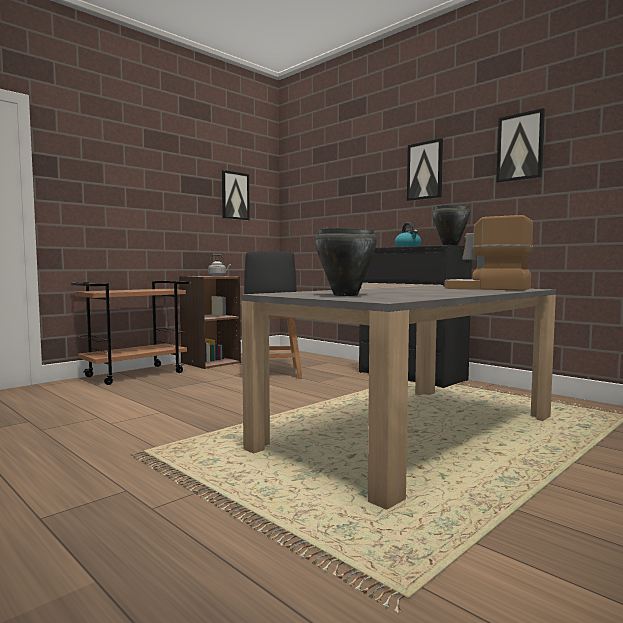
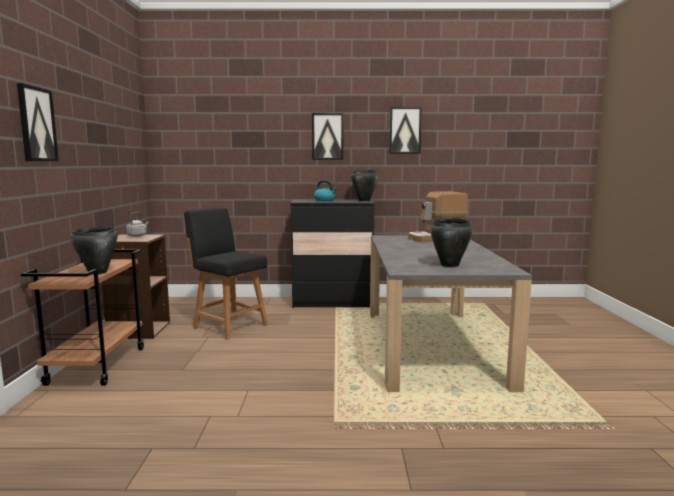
camera: 45 degrees left, 5 degrees up
(128, 291) = (98, 272): none -> black cooking pot
(235, 196) = (123, 142): picture -> picture (36, 124)

